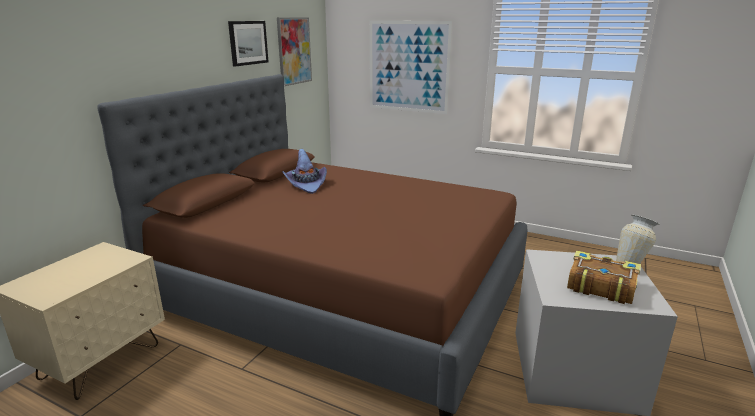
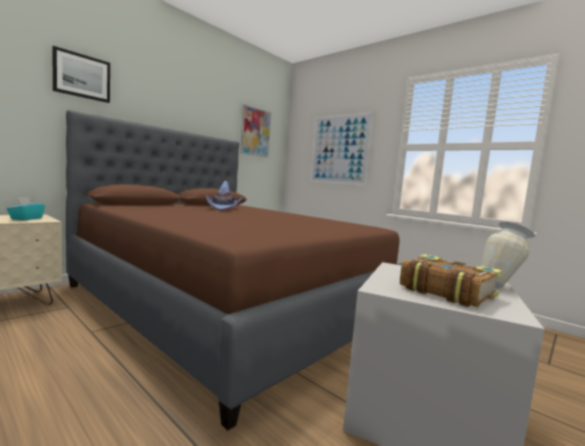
camera: 15 degrees right, 15 degrees down
(105, 261) = (26, 218): none -> turquoise tissue box
(248, 42) = (214, 113): picture -> picture (82, 76)

